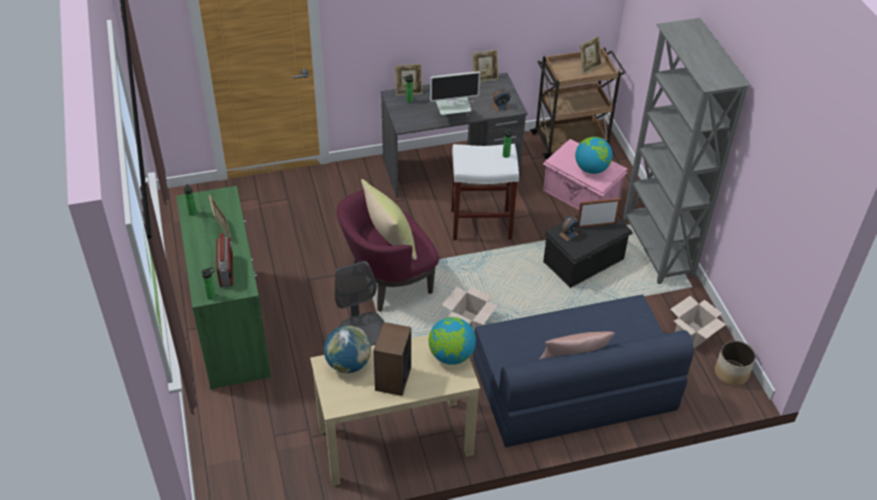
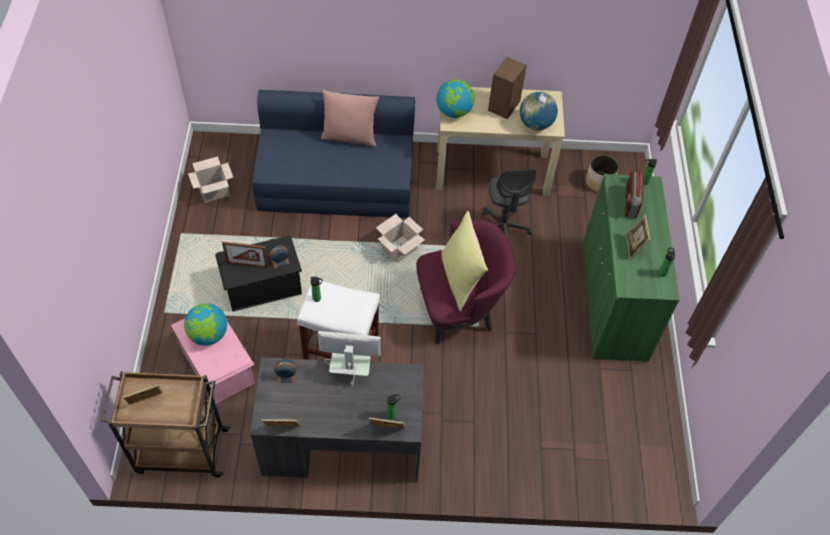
camera: 165 degrees left, 10 degrees up
(657, 248) = (184, 280): grey bookcase -> none
(731, 373) = (206, 155): planter -> planter (599, 182)

